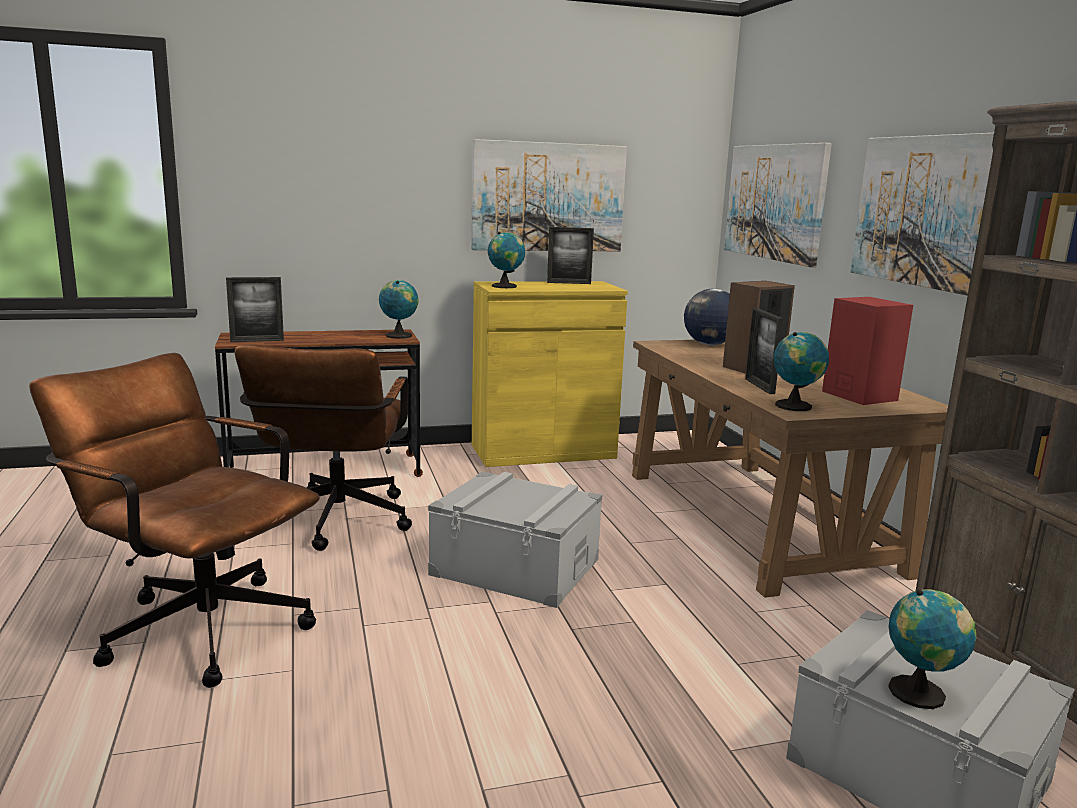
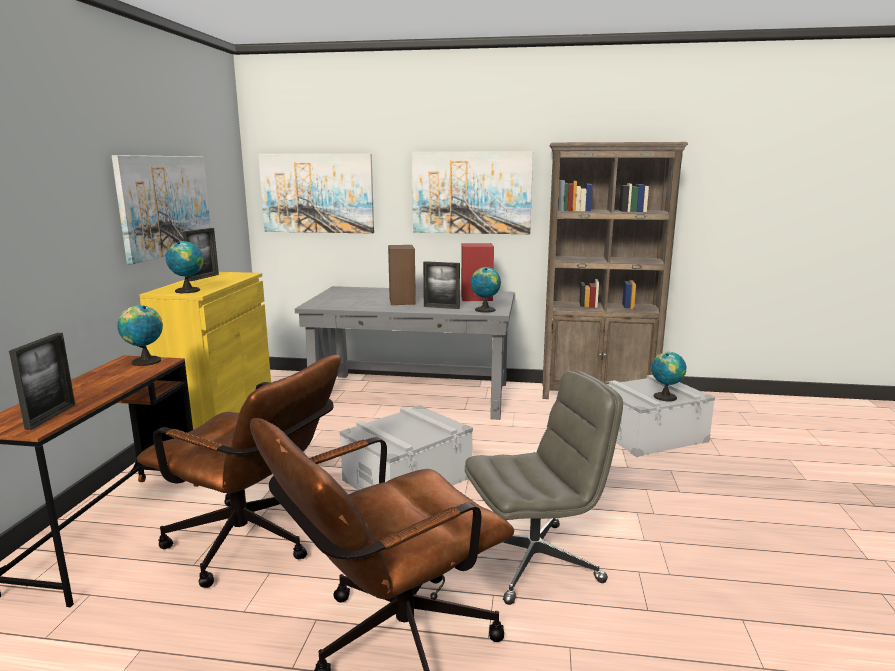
camera: 65 degrees left, 0 degrees up
(374, 690) = (535, 561): none -> grey office chair
(709, 344) = (332, 297): globe -> none
(757, 520) = (412, 395): brown desk -> grey desk

